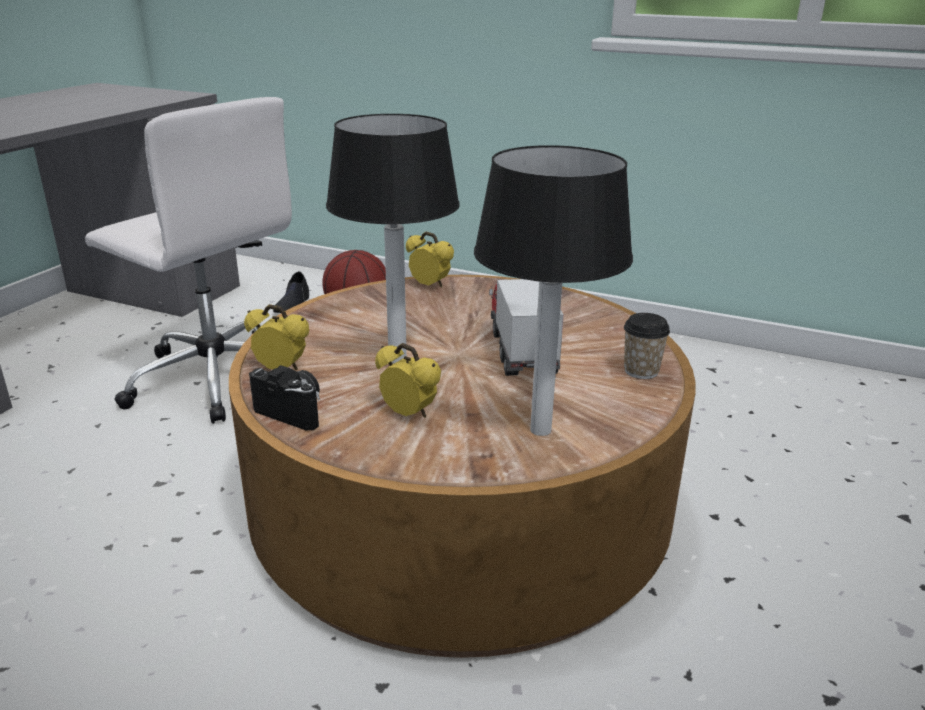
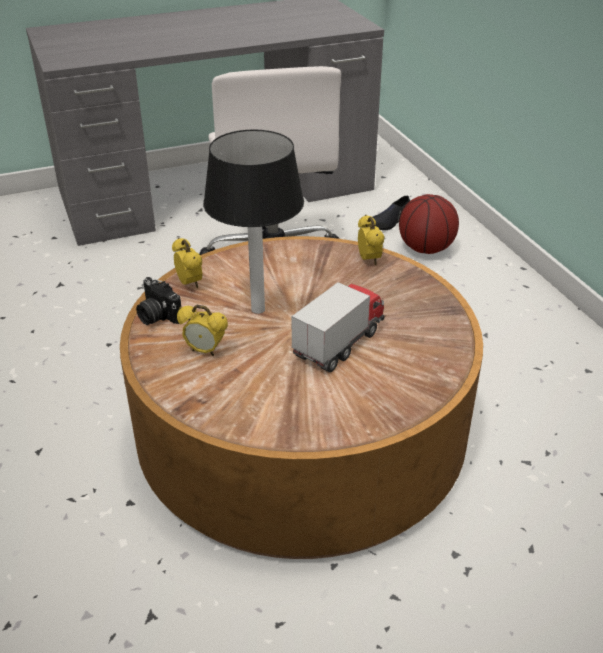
camera: 45 degrees right, 10 degrees up
(294, 412) = (157, 316): camera -> camera turned 150 degrees clockwise
(408, 415) = (205, 351): alarm clock -> alarm clock turned 120 degrees clockwise
(541, 430) = (254, 405): table lamp -> none
(641, 371) = (389, 403): cup -> none

